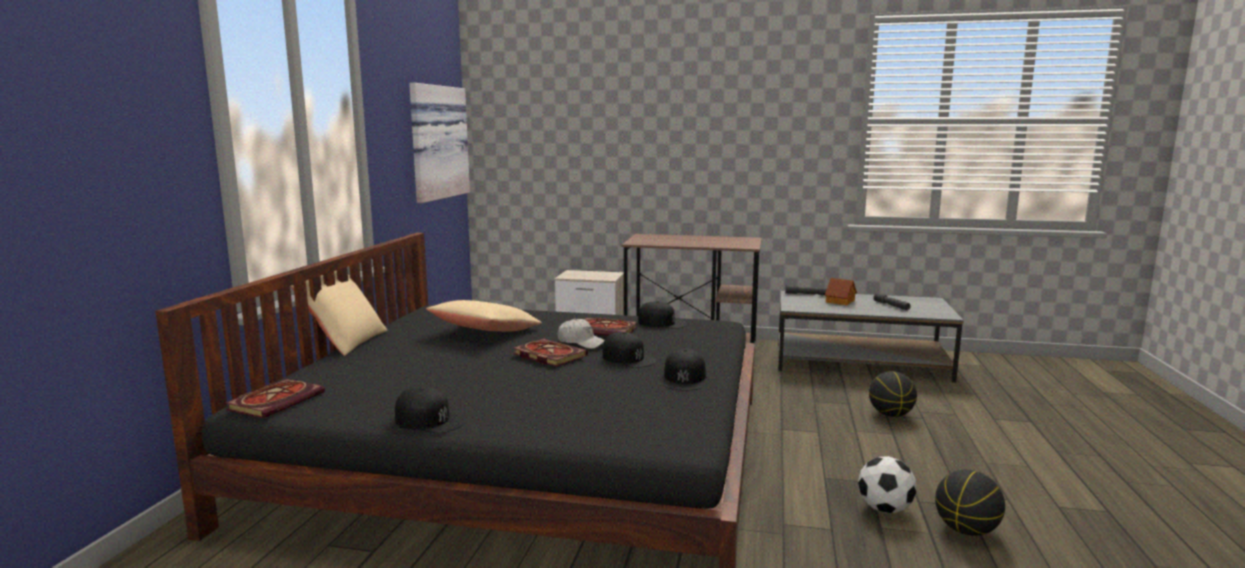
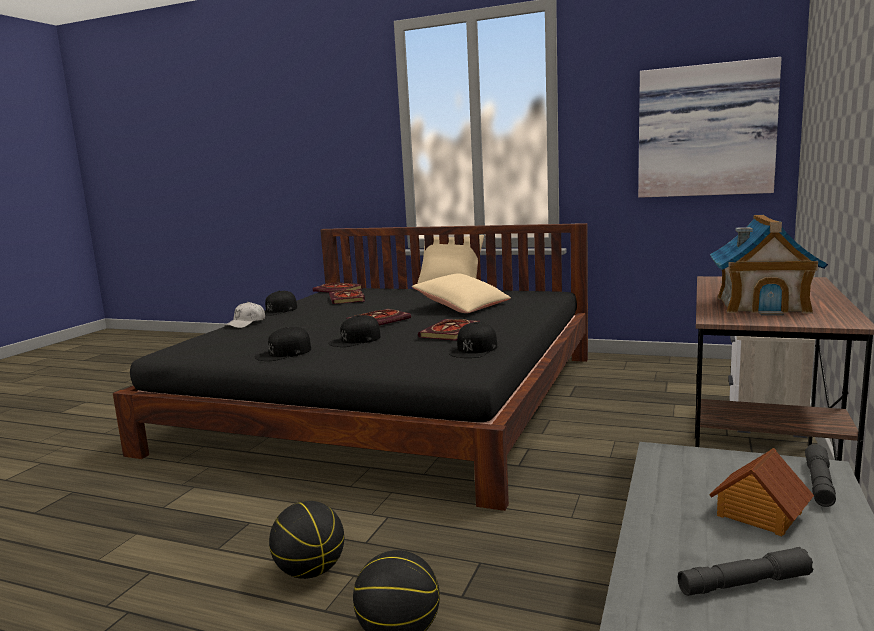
camera: 100 degrees right, 0 degrees up
(376, 386) = (348, 299): none -> book
(581, 342) = (411, 327): white cap -> white cap (246, 323)
(684, 379) = (283, 353): black cap -> black cap turned 60 degrees counterclockwise
(715, 242) = (762, 305): none -> toy house
(884, 509) = (160, 544): football -> none
(966, 530) = (72, 586): basketball -> basketball (310, 571)

